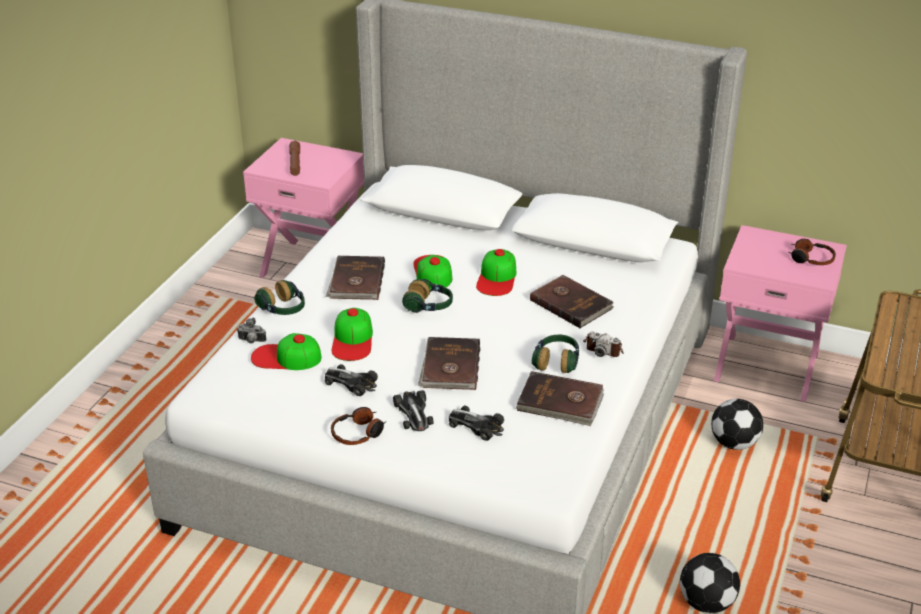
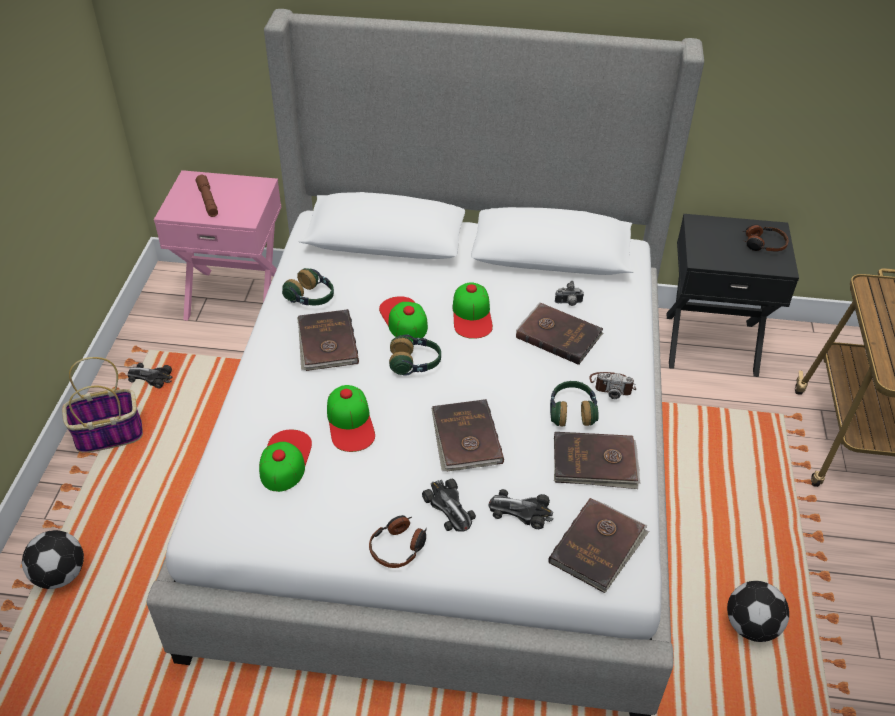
camera: 15 degrees left, 10 degrees up
(162, 356) = (107, 435): none -> basket
(251, 341) = (237, 443): camera -> camera (568, 303)
(283, 309) = (258, 393): headphones -> headphones (311, 298)
(286, 357) = (285, 459): cap -> cap turned 105 degrees clockwise
(351, 383) = (368, 480): toy car -> toy car (150, 377)
(534, 462) = (598, 547): none -> brown book
(733, 442) = (711, 435): football -> football (60, 574)
(767, 366) = (711, 343): pink nightstand -> black nightstand

